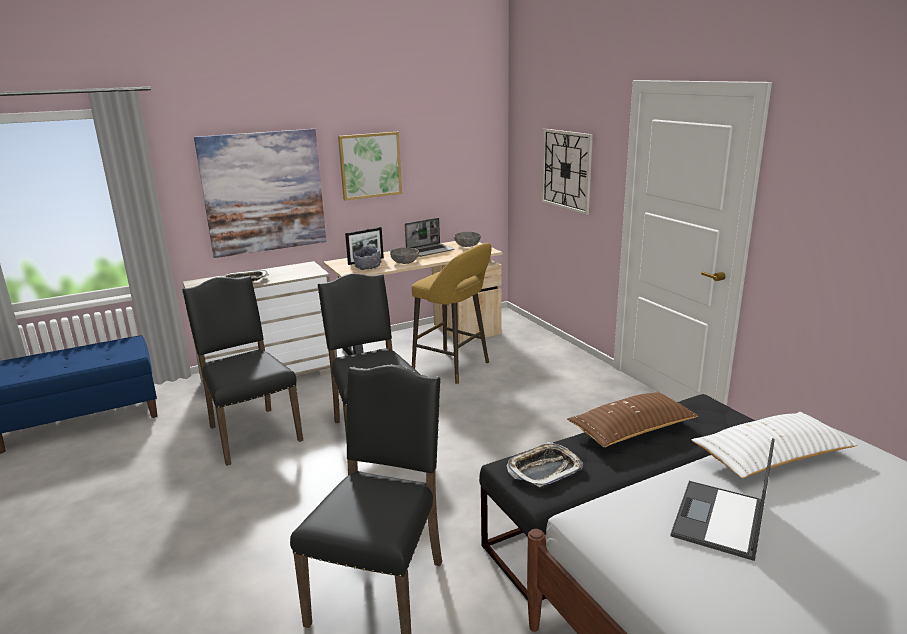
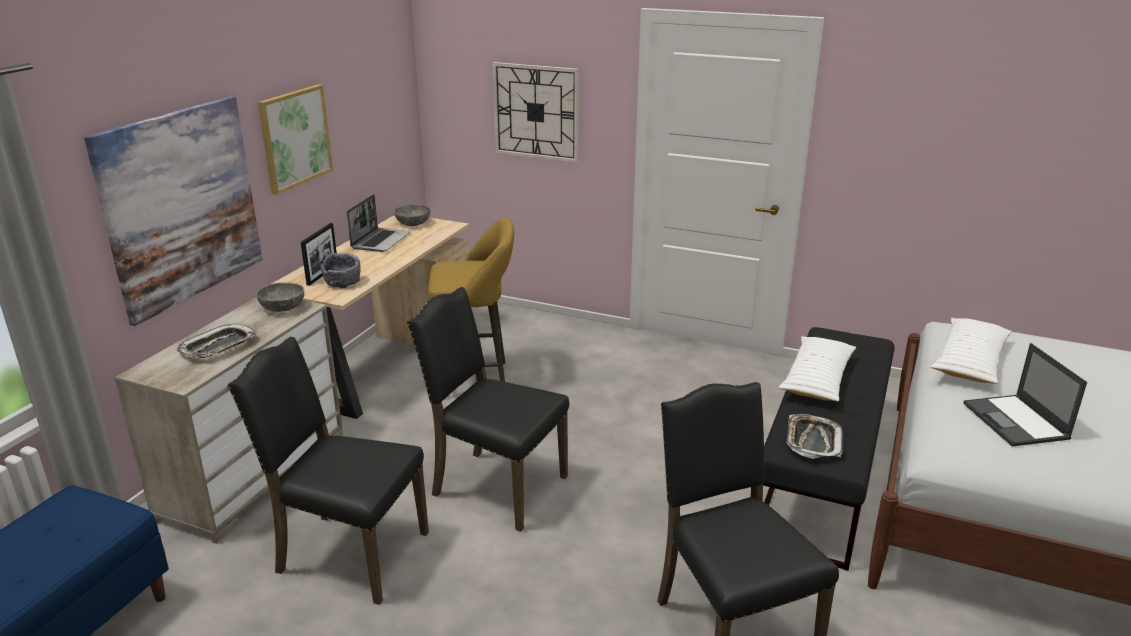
camera: 40 degrees left, 5 degrees up
(404, 262) = (379, 264): grey bowl -> grey bowl (282, 308)
(631, 430) = (817, 379): brown pillow -> white pillow

